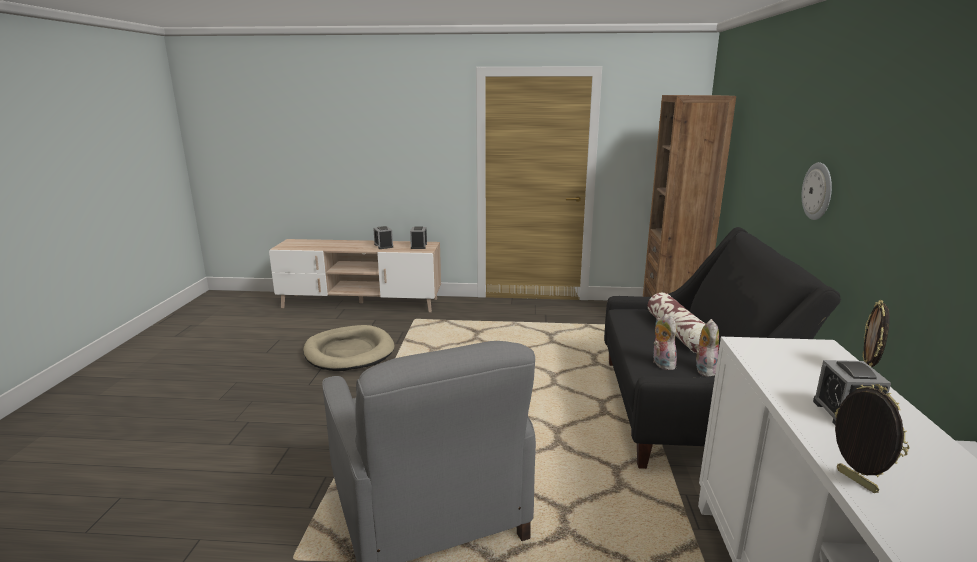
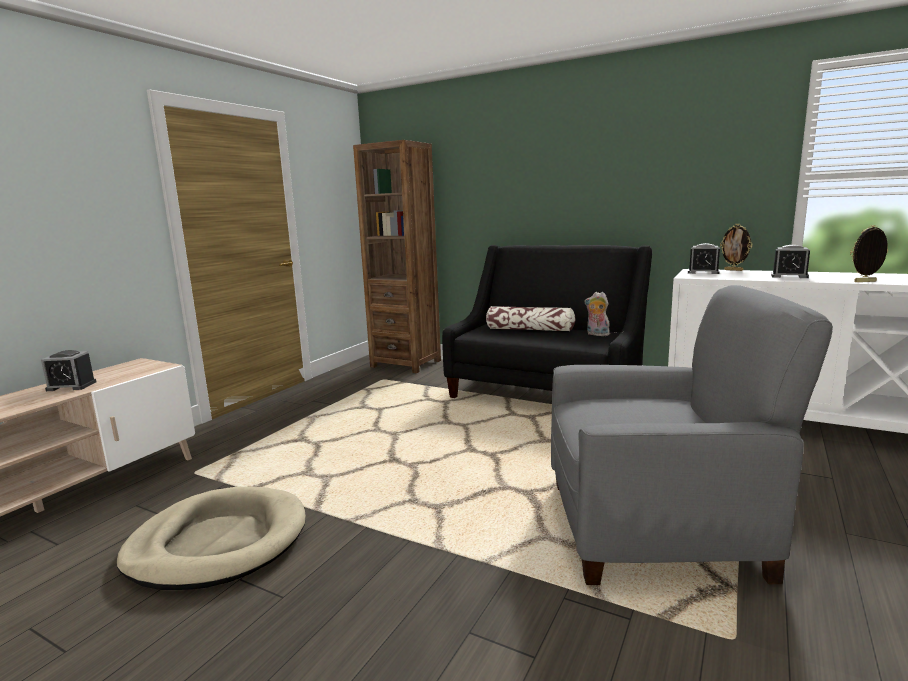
camera: 65 degrees left, 5 degrees down
(419, 246) = (132, 368): alarm clock -> alarm clock (703, 272)
(661, 364) = (580, 341): plush toy -> none
(818, 191) = (586, 194): wall clock -> none

